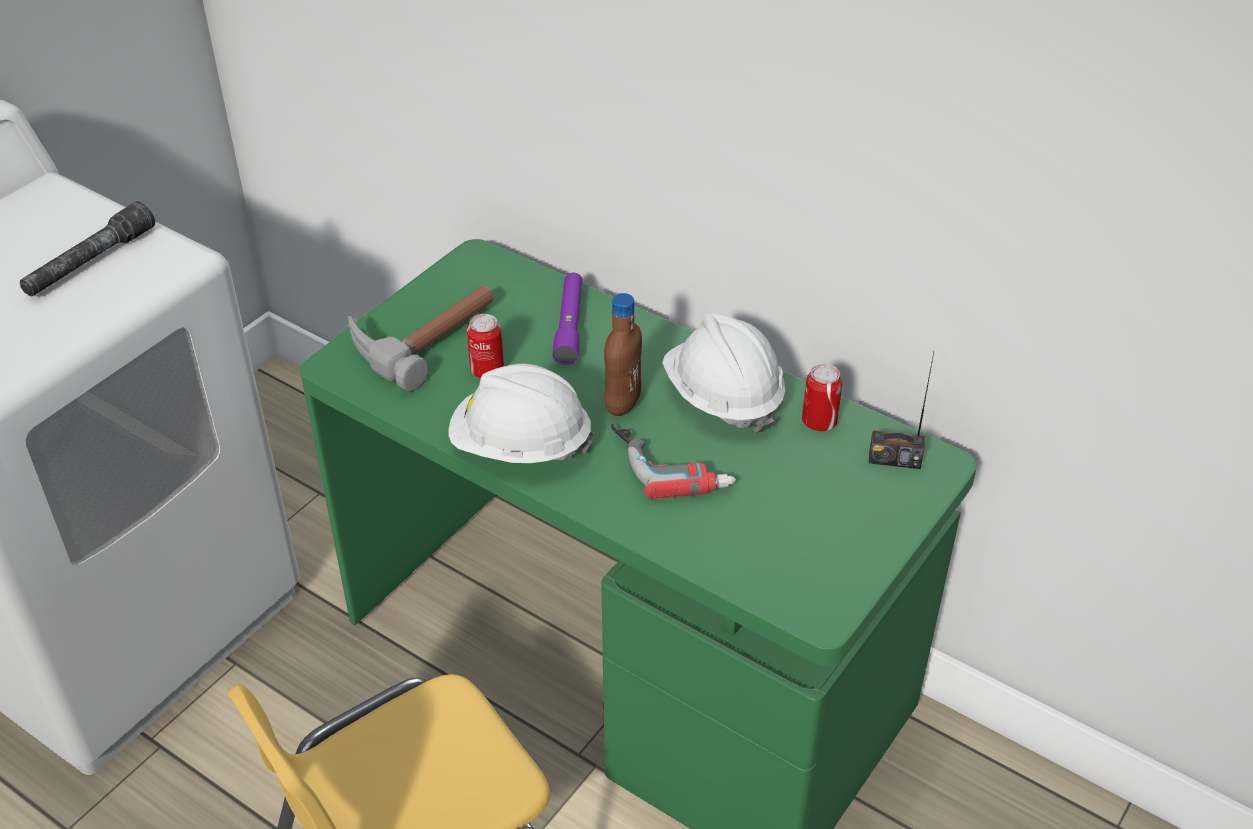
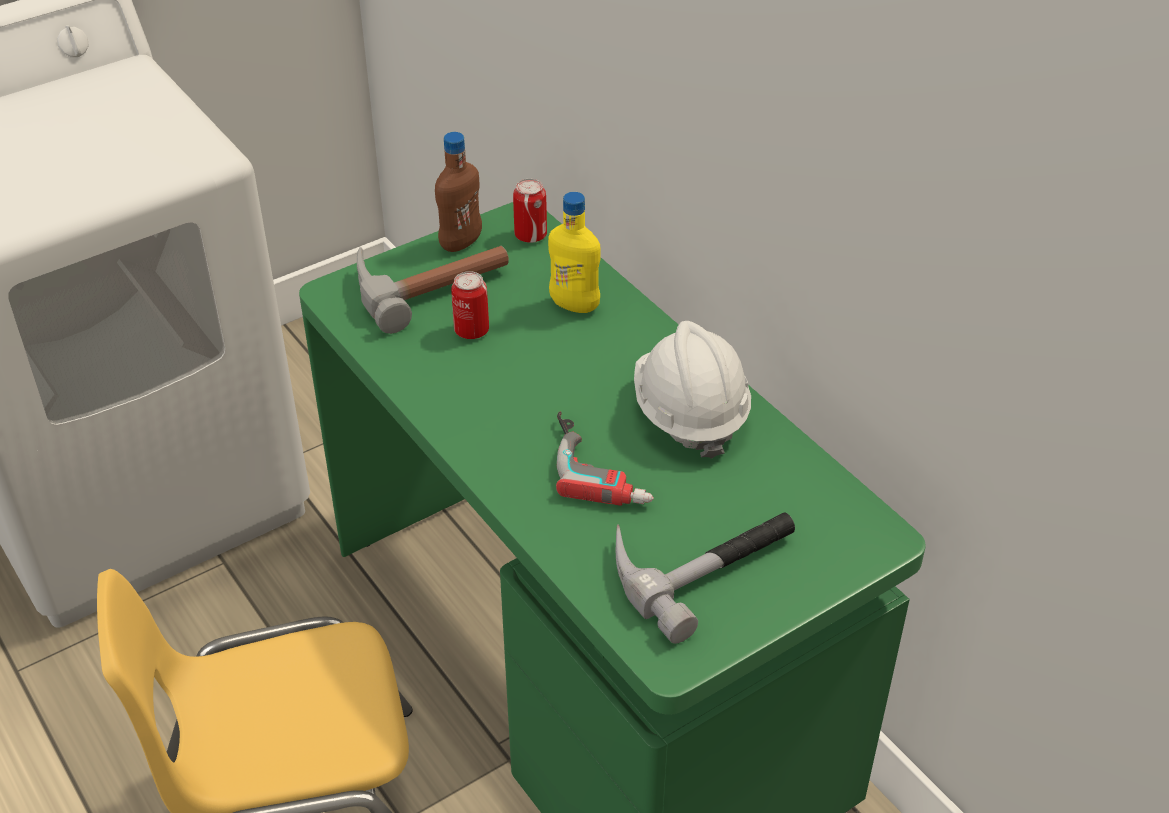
camera: 20 degrees right, 0 degrees up
(90, 262) = (128, 143): grey flashlight -> none
(520, 446) = (464, 412): white hard hat -> none
(569, 325) = (574, 305): purple flashlight -> yellow bottle
(622, 403) = (585, 395): brown bottle -> brown bottle (460, 243)
(803, 524) = (703, 562): none -> hammer
(819, 421) = (777, 462): can -> can (530, 235)
(894, 459) = (836, 521): radio -> none

